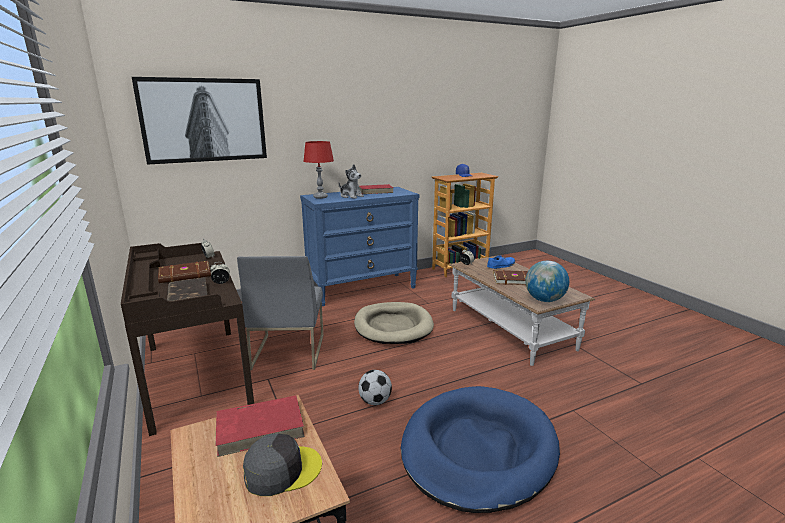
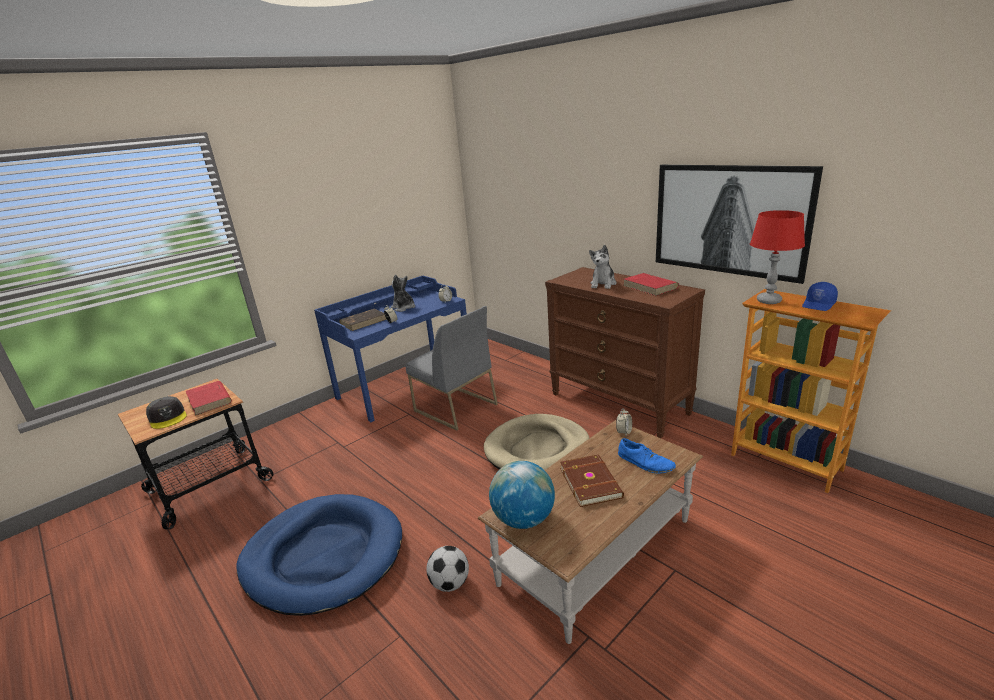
camera: 75 degrees right, 5 degrees up
(185, 275) = (404, 308): brown book -> plush toy
(195, 375) = (405, 385): brown desk -> blue desk
(204, 120) = (512, 175): picture -> picture (729, 220)
(288, 351) = (454, 407): grey chair -> grey chair turned 120 degrees counterclockwise
(320, 197) = (581, 275): red table lamp -> red table lamp (769, 301)
(362, 289) = (619, 403): blue dresser -> brown dresser
(375, 401) = (388, 476): football -> football (449, 584)

